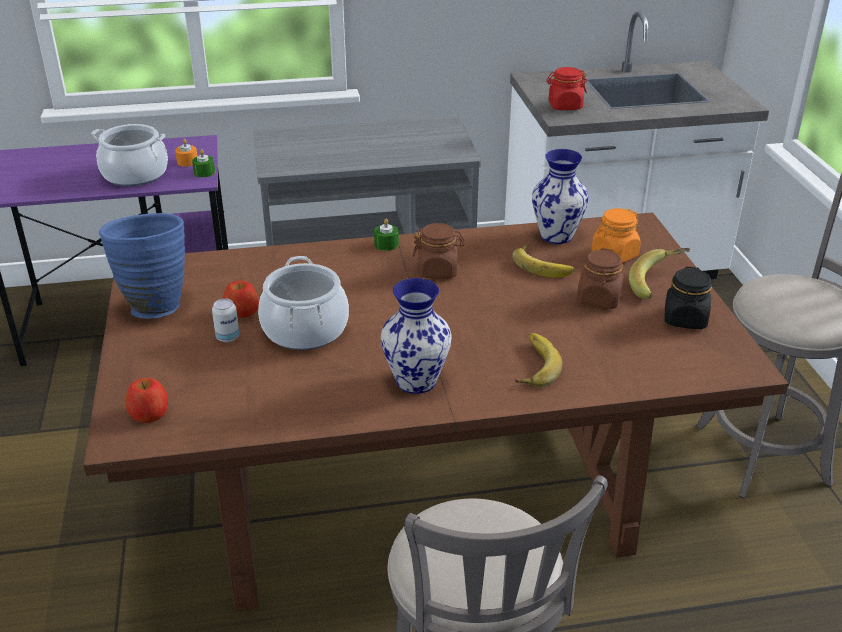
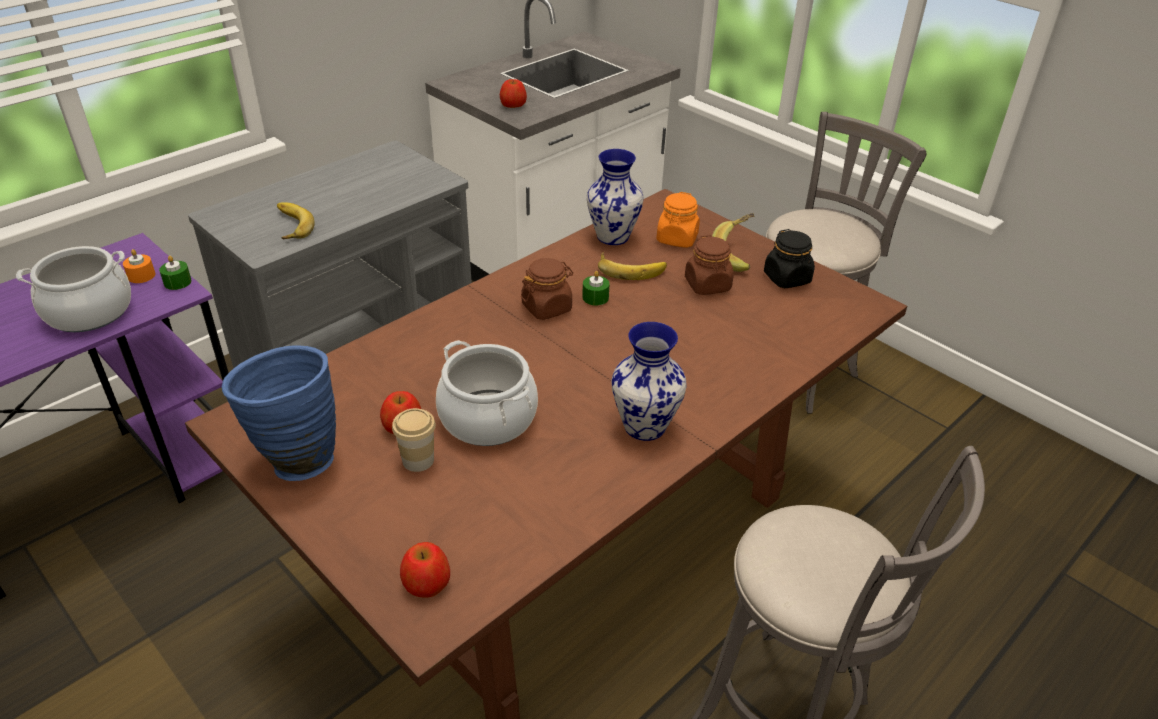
camera: 35 degrees left, 5 degrees up
(227, 337) = (418, 460): can -> cup
(386, 244) = (470, 298): green candle -> green candle (595, 297)
(532, 365) = (720, 368): banana -> banana (289, 225)
(564, 106) = (513, 105): red jar -> apple

